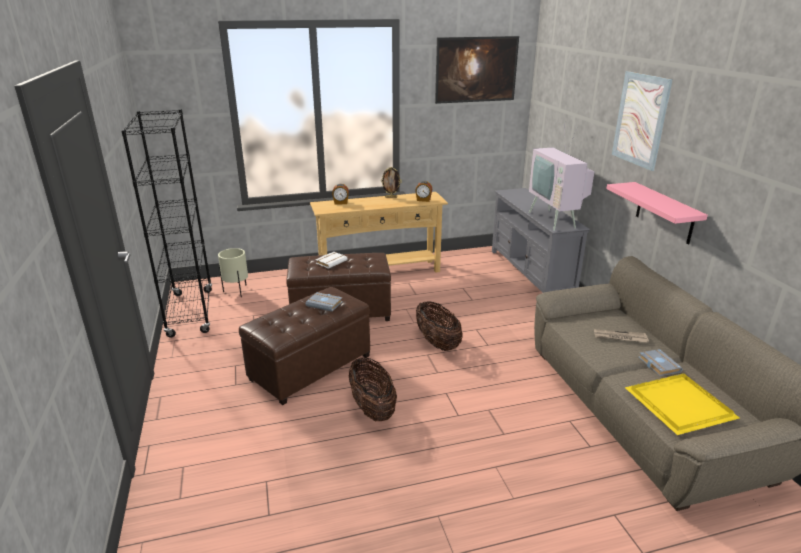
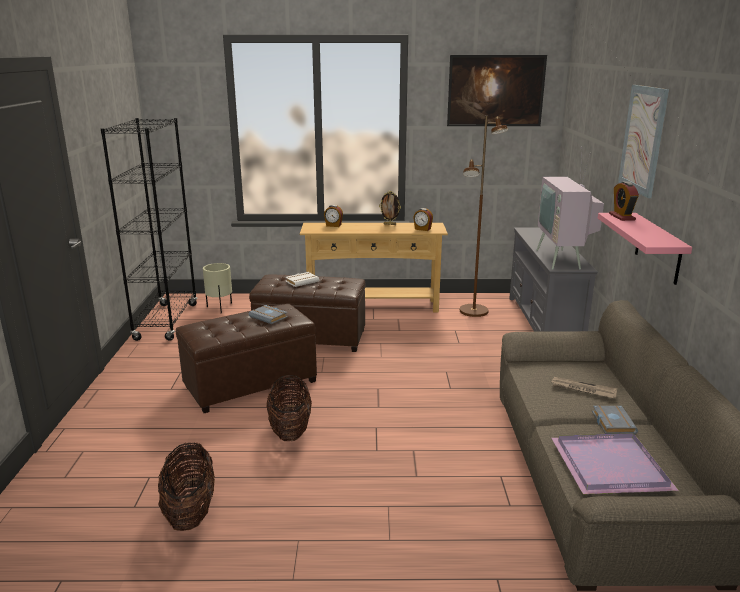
camera: 15 degrees right, 5 degrees down
(437, 342) = (395, 379): basket -> basket (190, 511)
(469, 267) = (474, 311): none -> brown floor lamp
(629, 187) = (622, 217): none -> alarm clock
(679, 406) = (609, 467): yellow tray -> purple tray

